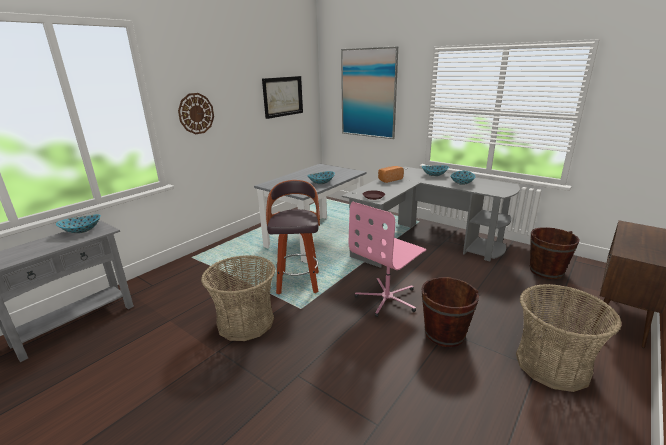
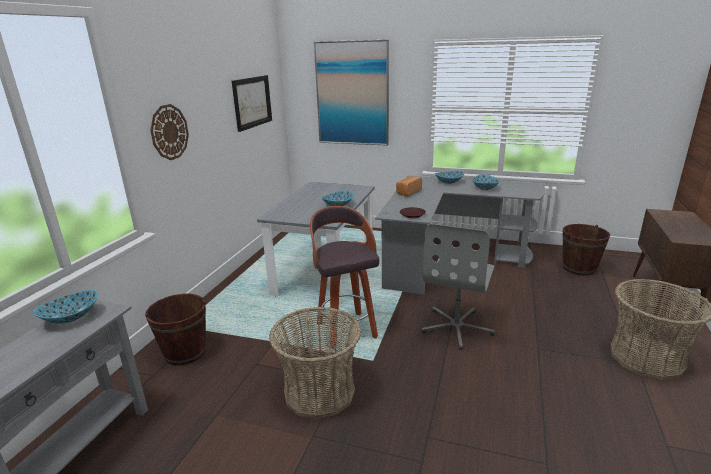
camera: 20 degrees left, 0 degrees up
(387, 299) = (457, 327): pink office chair -> grey office chair
(444, 333) = (537, 351): brown bucket -> brown bucket (185, 352)

